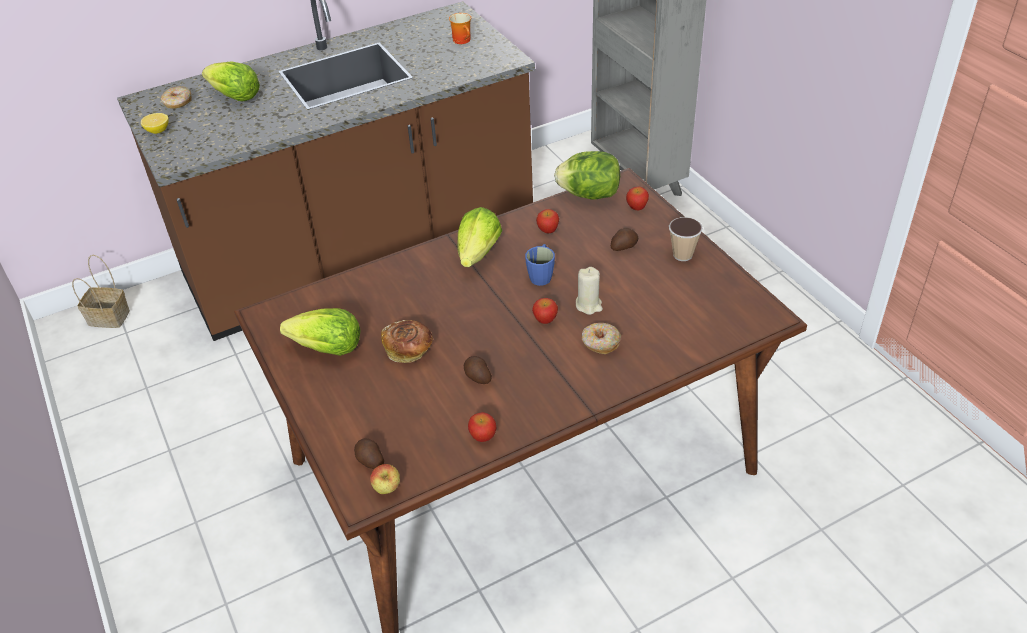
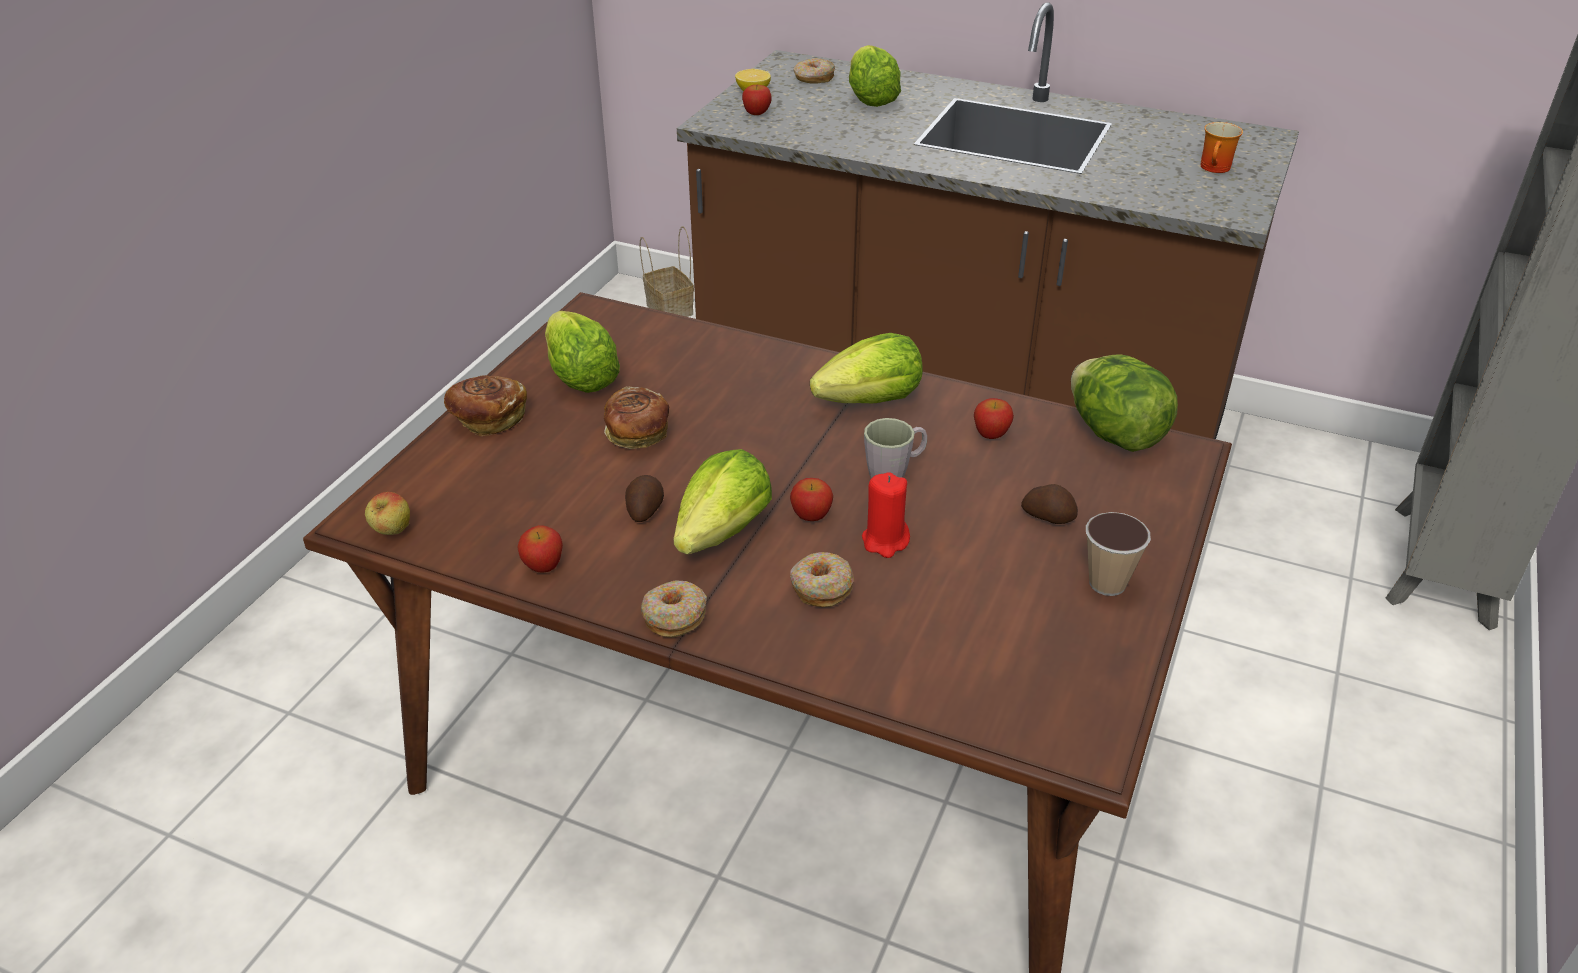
camera: 50 degrees right, 5 degrees down
(323, 405) = (487, 419): none -> bread
(370, 460) = (428, 496): potato -> none
(526, 356) = (723, 532): none -> lettuce
(541, 275) = (895, 471): blue mug -> grey mug
(571, 404) = (674, 616): none -> donut
(589, 305) = (885, 541): beige candle -> red candle
(636, 207) = (1151, 489): apple -> apple (757, 113)

